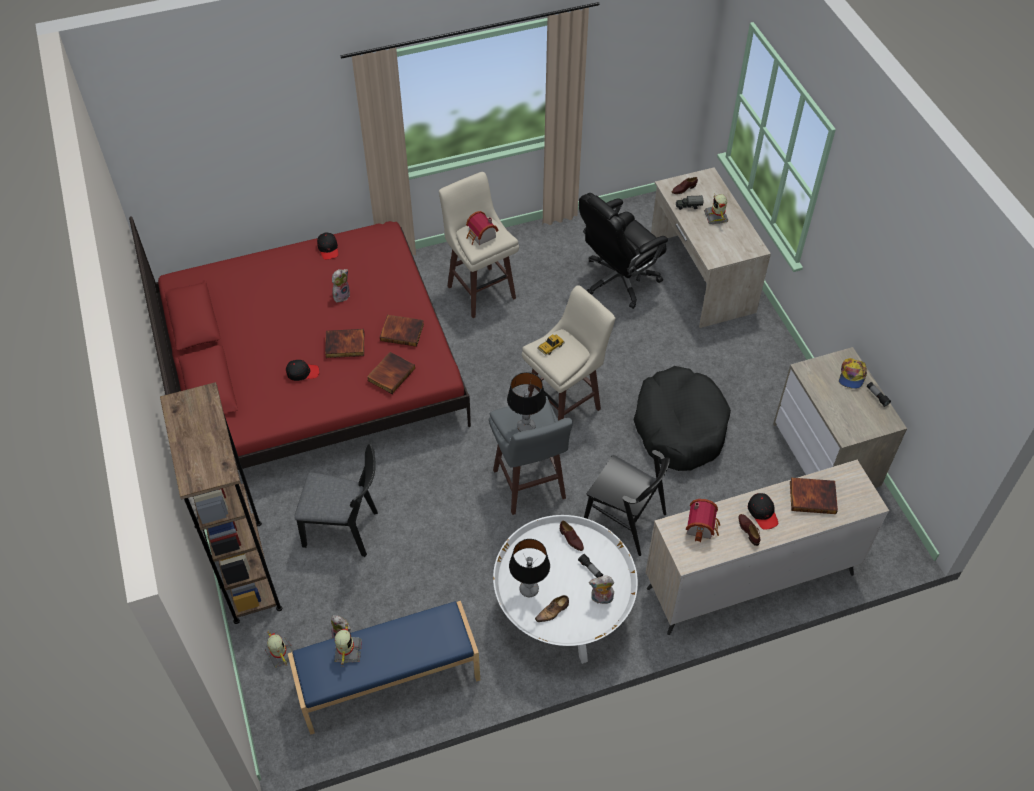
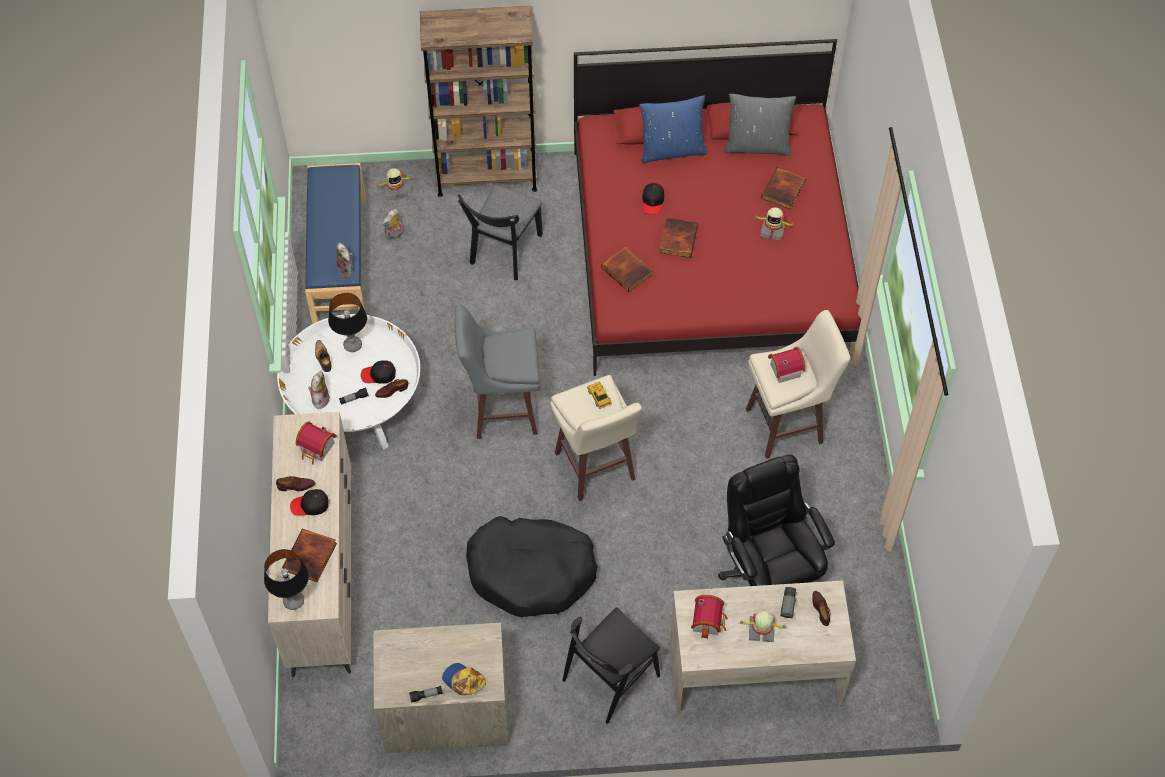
camera: 105 degrees right, 5 degrees up
(219, 310) = (757, 145): none -> grey pillow
(234, 371) = (672, 150): none -> blue pillow
(328, 249) = (825, 246): black cap -> black cap (379, 375)
(341, 295) = (752, 248): plush toy -> plush toy (347, 270)
(347, 651) = (342, 199): toy robot -> toy robot (772, 230)
(402, 331) = (682, 290): book -> book (784, 190)
(526, 427) = (502, 350): table lamp -> table lamp (294, 601)
(624, 520) = (432, 484): black chair -> black chair (610, 678)
(723, 245) = (709, 621): none -> toy house

